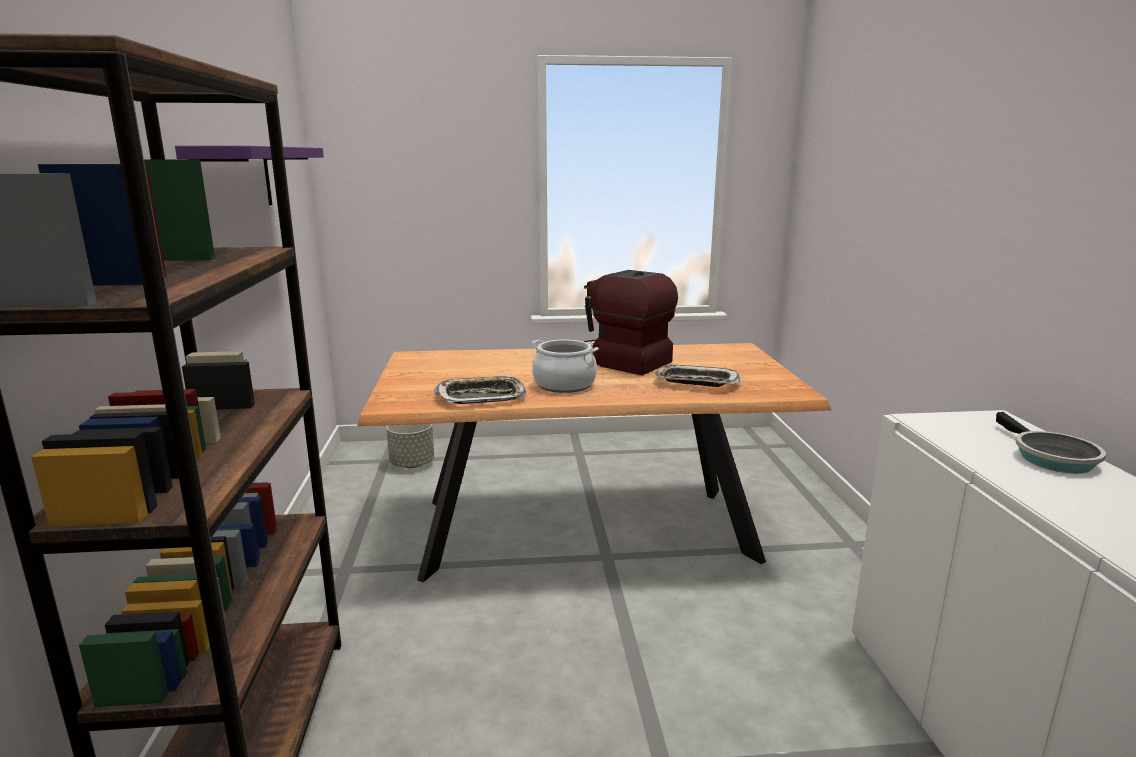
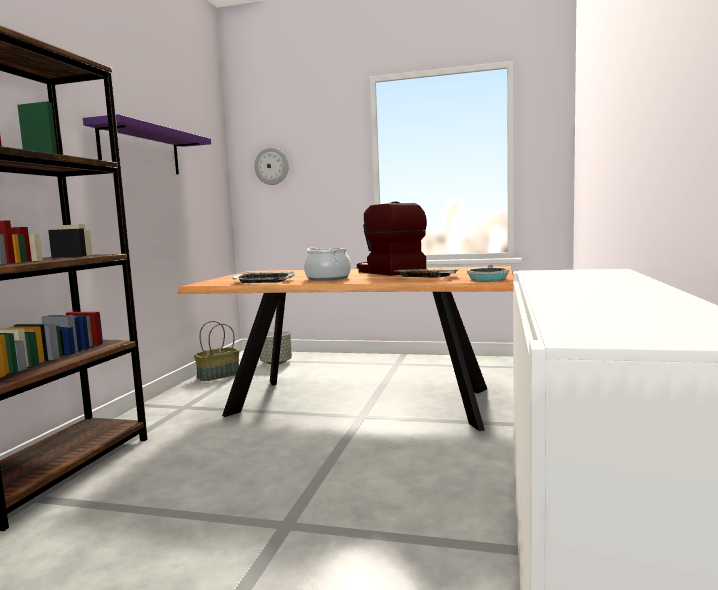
camera: 20 degrees right, 10 degrees down
(346, 499) = (218, 376): none -> basket
(384, 176) = (271, 166): none -> wall clock
(1049, 457) = (608, 280): frying pan -> frying pan (487, 278)

